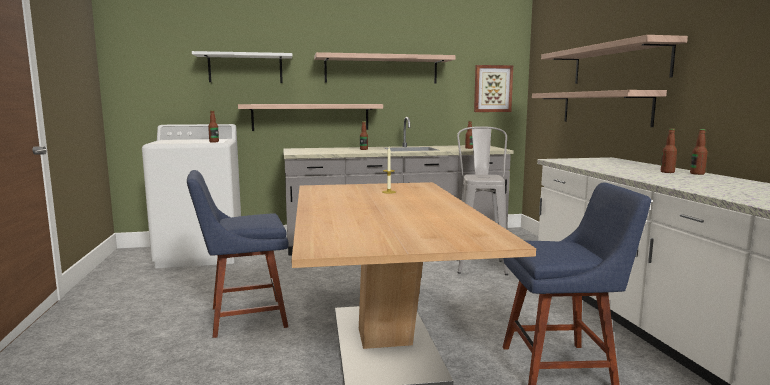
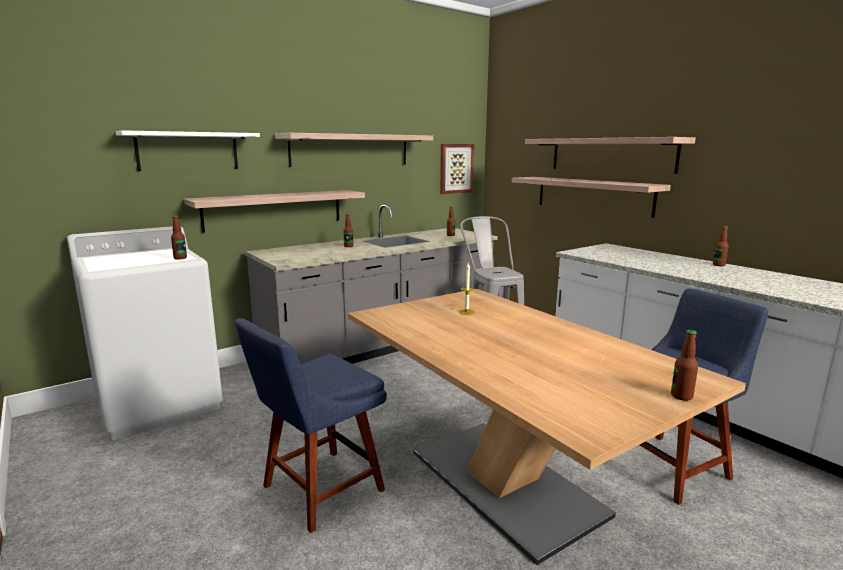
camera: 25 degrees left, 5 degrees up
(667, 172) = (695, 265): bottle -> bottle (681, 396)

